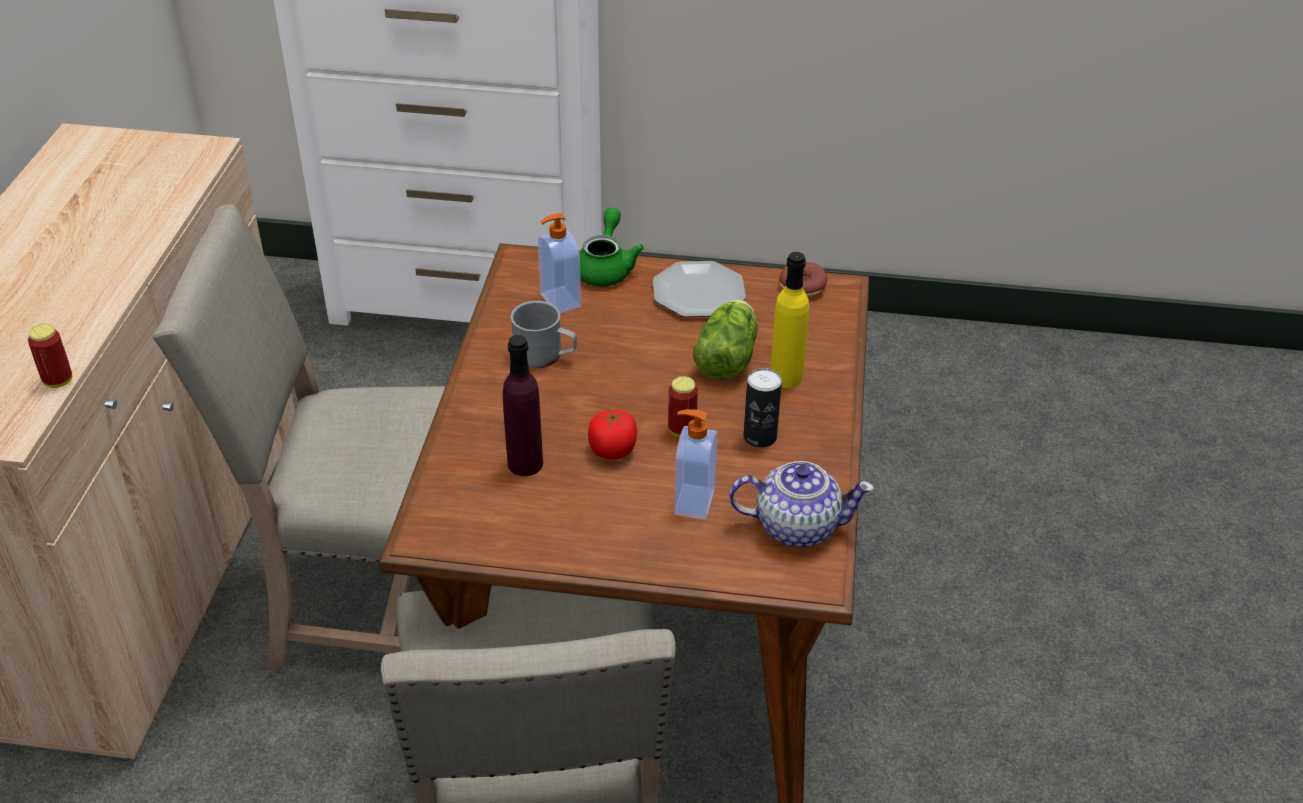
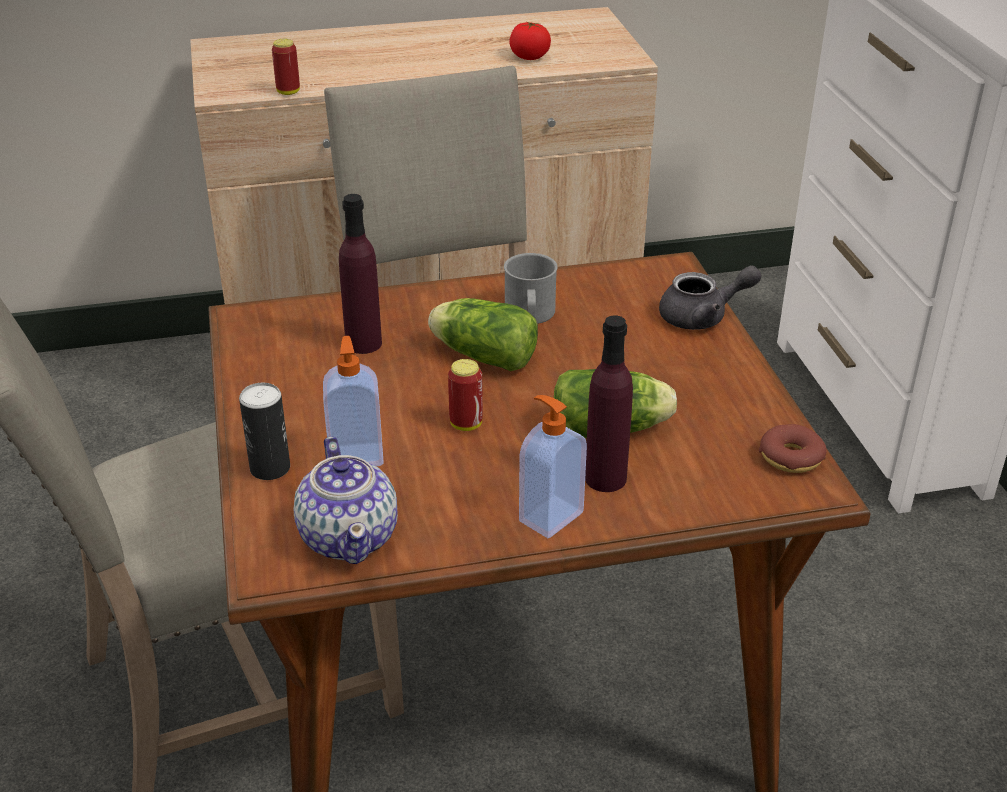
camera: 70 degrees right, 5 degrees down
(559, 301) = (622, 303): soap dispenser -> soap dispenser (549, 516)
(588, 398) = (481, 355): none -> lettuce
(606, 268) = (703, 317): green teapot -> grey teapot
(612, 450) = (410, 388): tomato -> tomato (529, 57)
(699, 292) = (712, 385): plate -> none
(760, 437) = (486, 480): can -> can (270, 468)
(786, 377) = (605, 478): yellow bottle -> purple bottle

